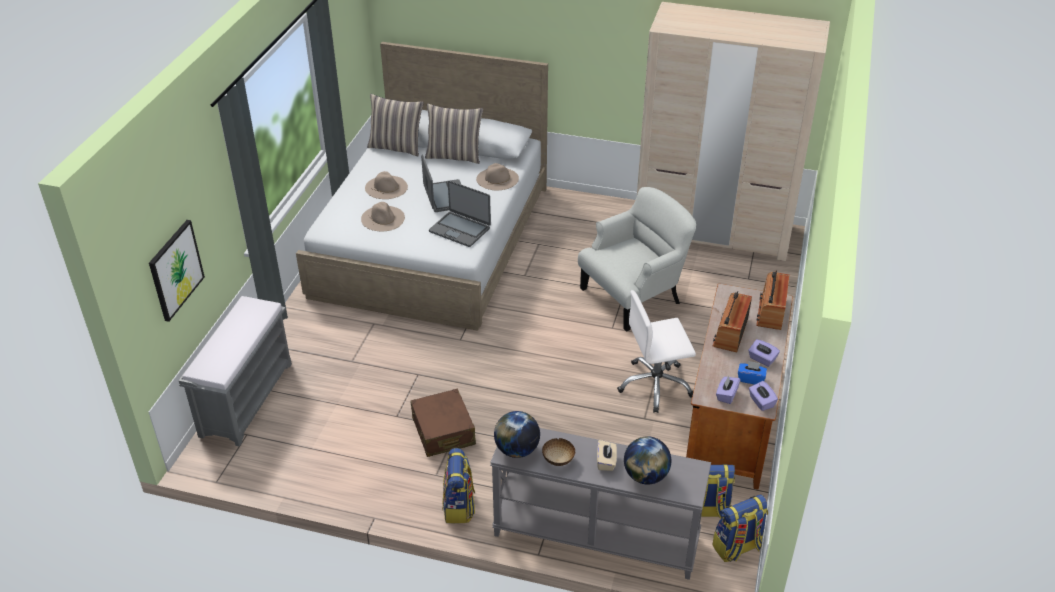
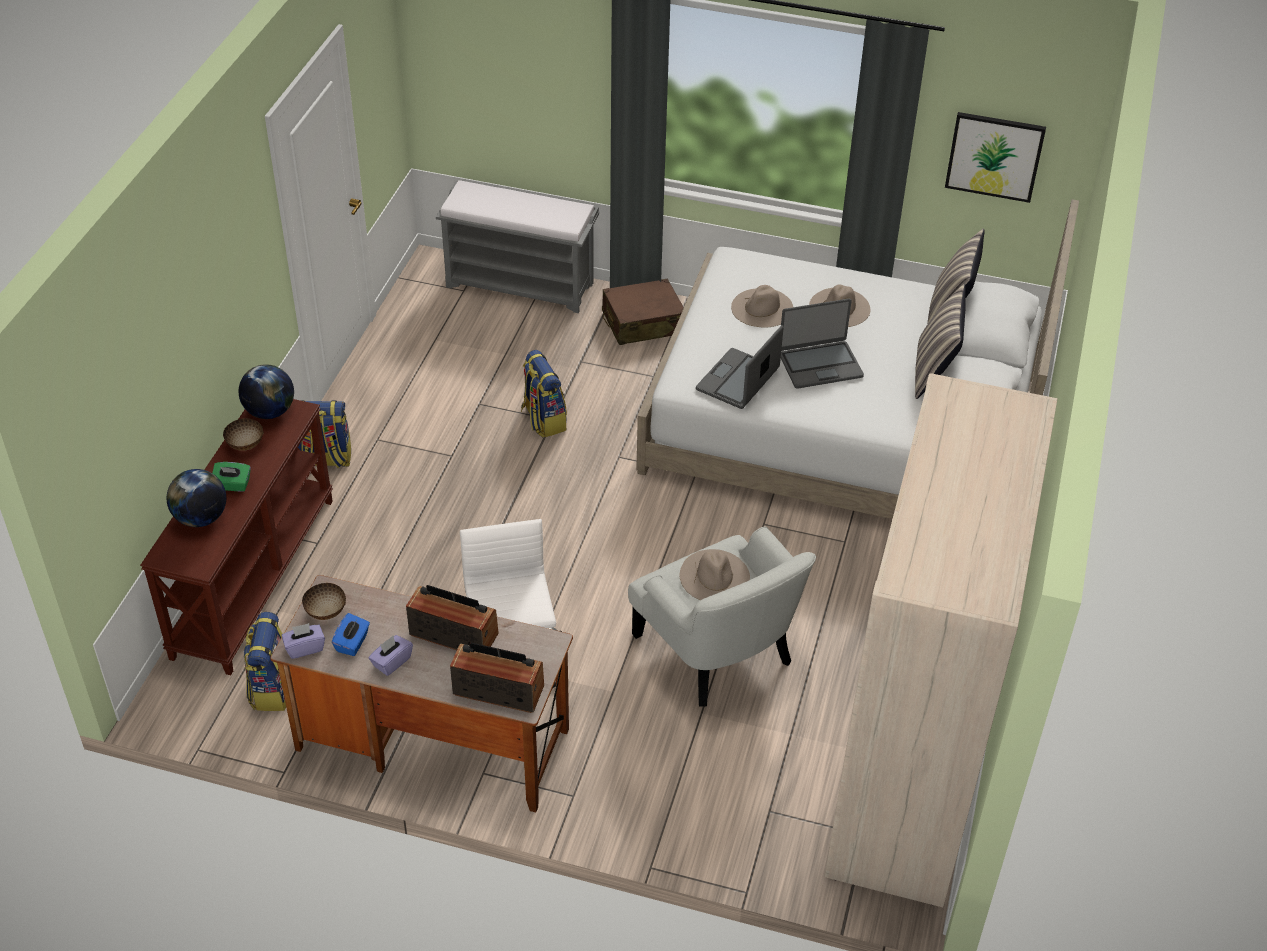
camera: 90 degrees right, 5 degrees up
(175, 270) = (499, 86): picture -> picture (994, 156)
(443, 431) = (447, 444): brown suitcase -> brown suitcase (642, 323)
(497, 178) = (875, 418): beige hat -> beige hat (714, 576)
(595, 537) = (253, 576): grey console table -> brown console table
(606, 462) = (232, 485): beige tissue box -> green tissue box
(726, 395) = (325, 612): purple tissue box -> bowl
(737, 547) = (204, 714): backpack -> backpack (543, 419)

